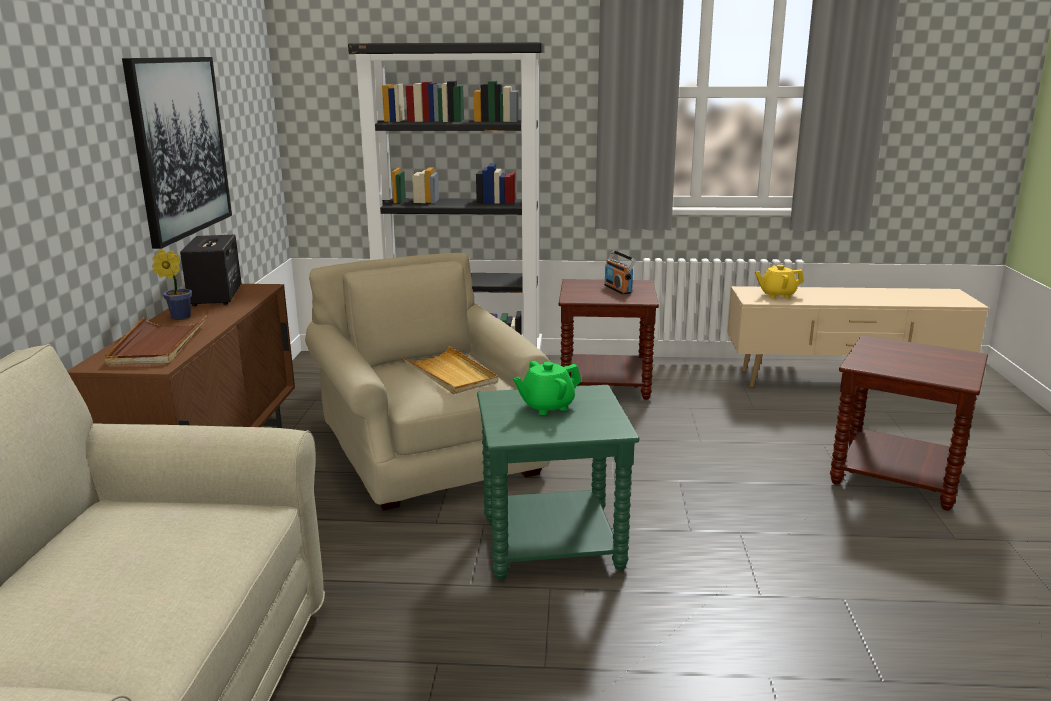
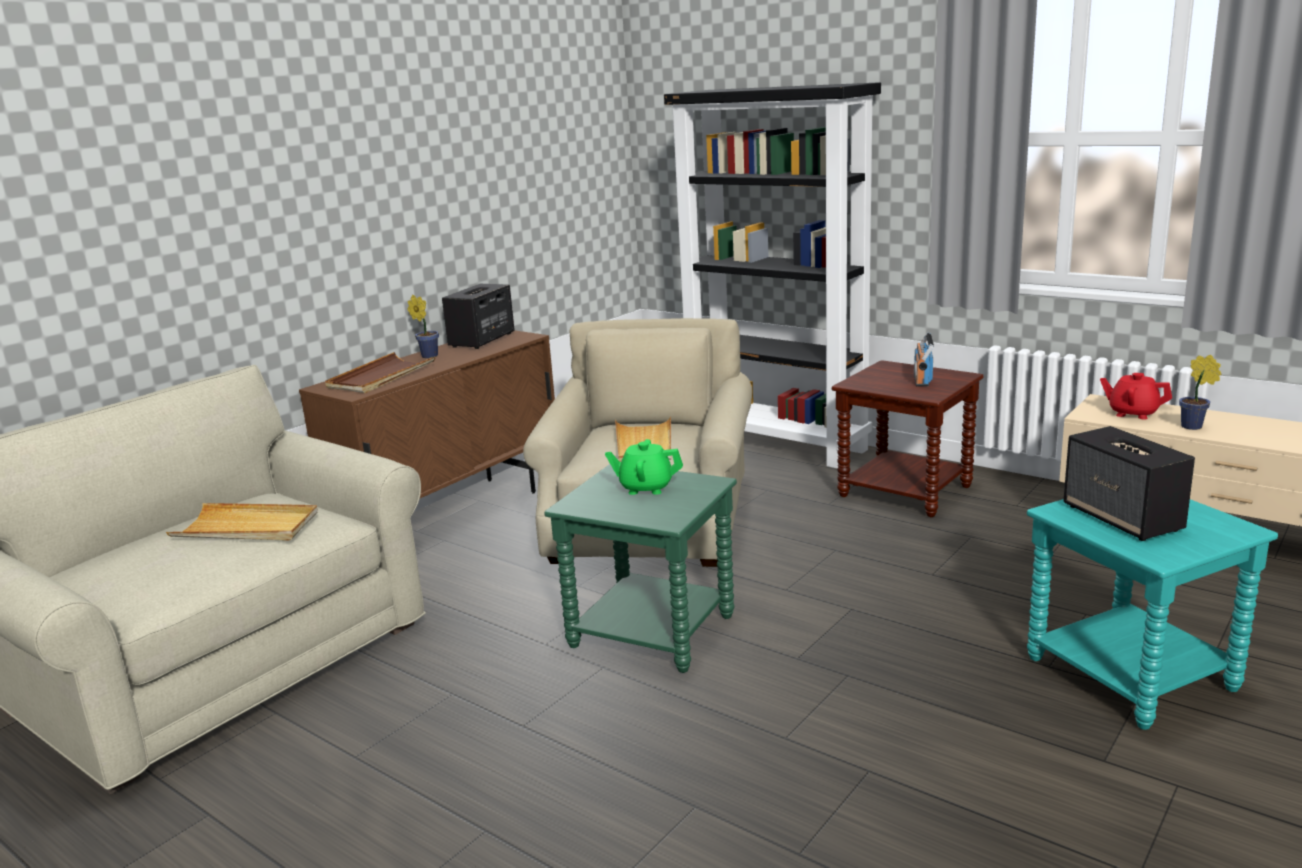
camera: 35 degrees right, 0 degrees up
(149, 545) = (247, 527): none -> beige tray
(180, 147) = (470, 202): picture -> none
(777, 295) = (1132, 413): yellow teapot -> red teapot
(824, 299) = (1194, 427): none -> potted plant
(897, 476) = (1132, 674): brown side table -> turquoise side table
(901, 361) = (1123, 518): none -> speaker

